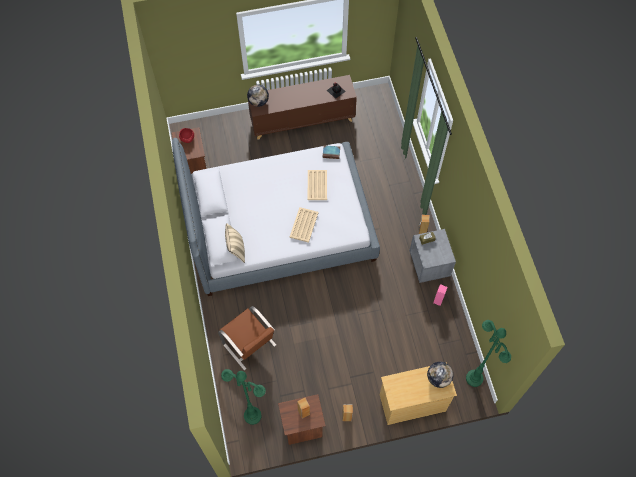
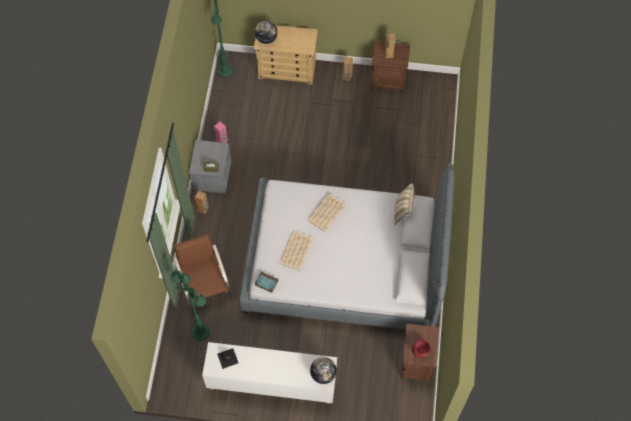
camera: 160 degrees left, 0 degrees up
(250, 346) = (412, 158): brown chair -> brown chair (205, 286)
(252, 415) = (428, 102): green floor lamp -> green floor lamp (201, 332)
(302, 120) = (271, 382): brown cabinet -> white cabinet

